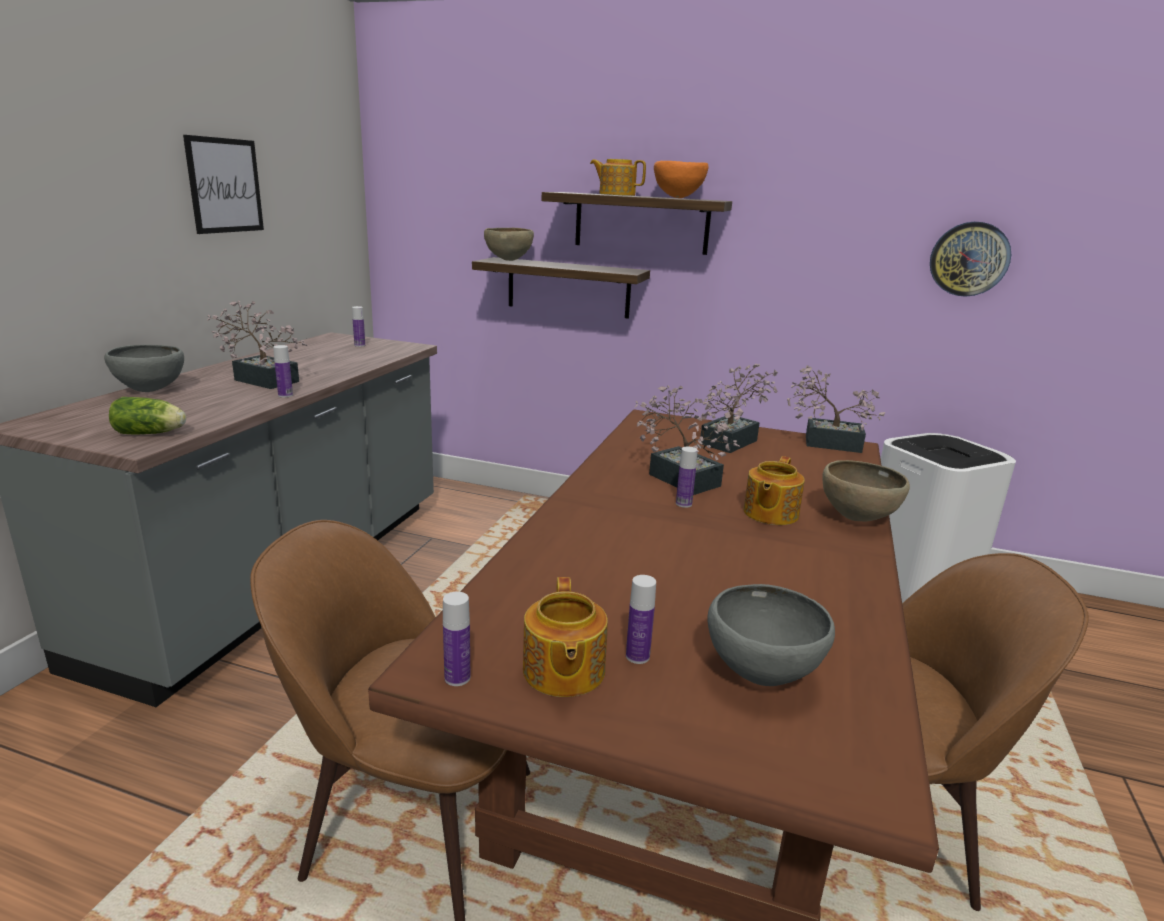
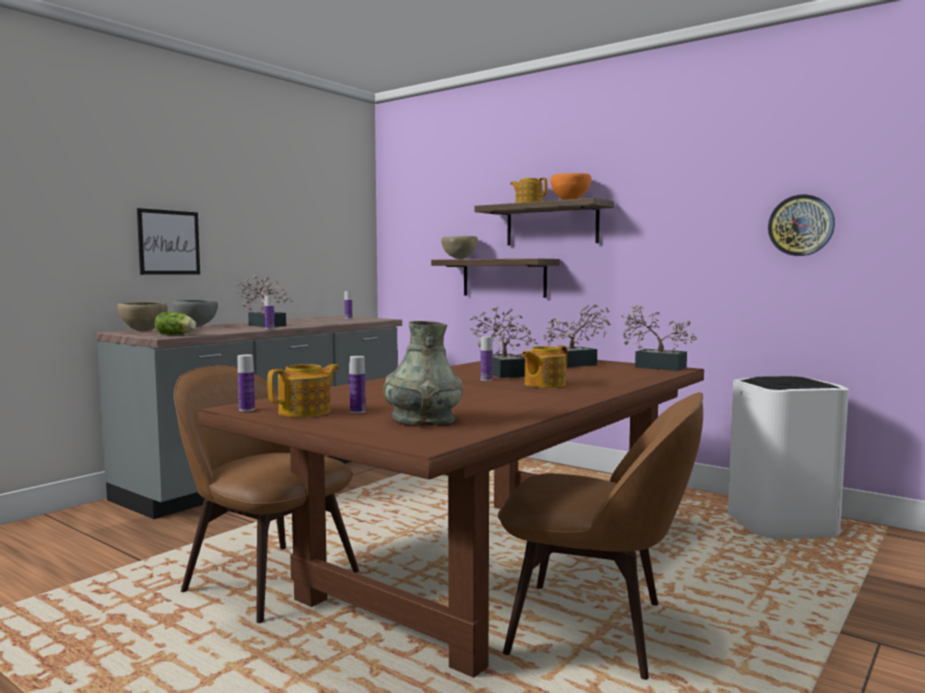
camera: 20 degrees right, 15 degrees down
(225, 185) = (268, 211): picture -> picture (169, 242)
(562, 672) = (306, 412): teapot -> teapot turned 150 degrees counterclockwise
(762, 675) = (423, 420): grey bowl -> grey vase
(857, 519) = (610, 388): brown bowl -> brown bowl (143, 331)

